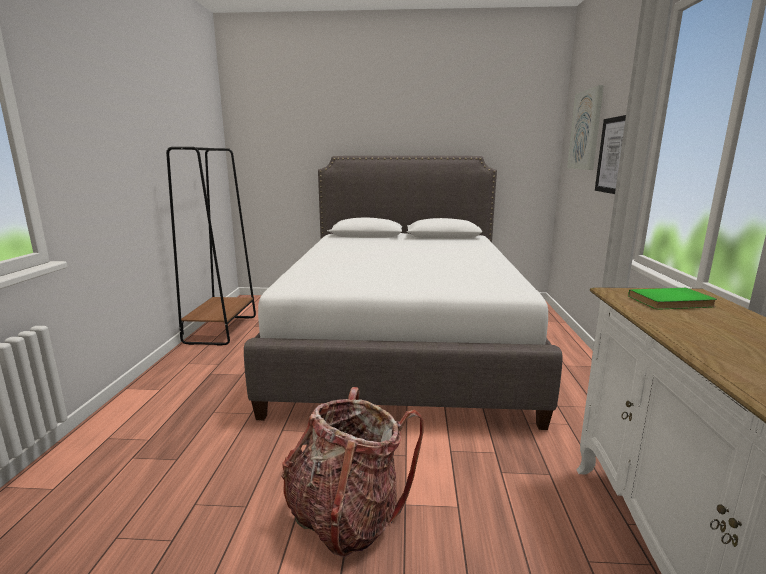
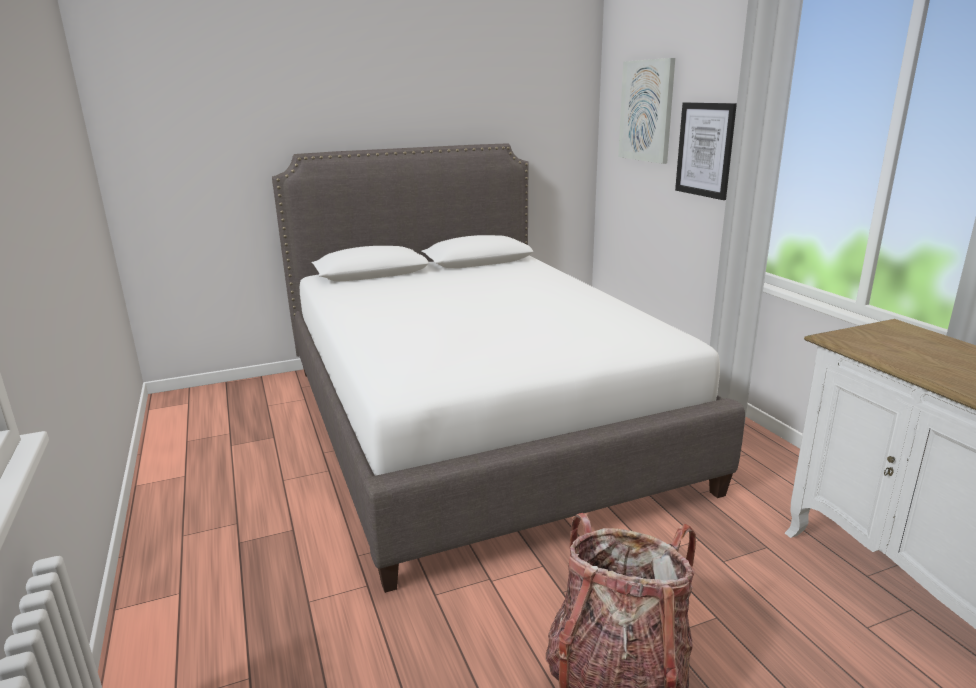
camera: 25 degrees left, 5 degrees up
(221, 330) = (181, 464): clothes rack -> none
(672, 302) = (900, 343): green book -> none

